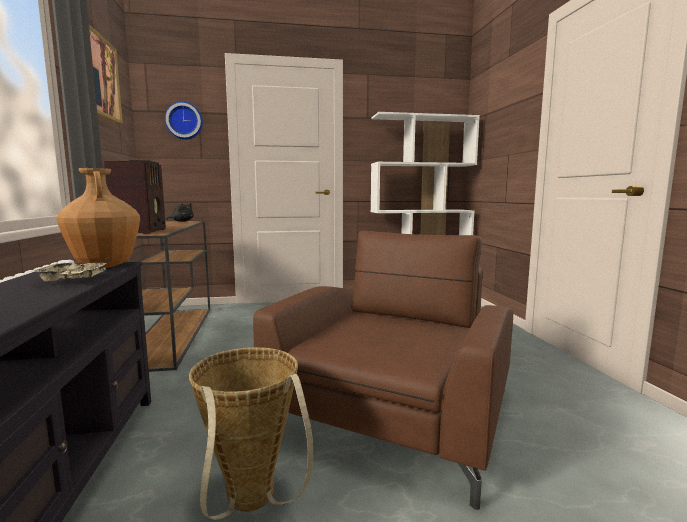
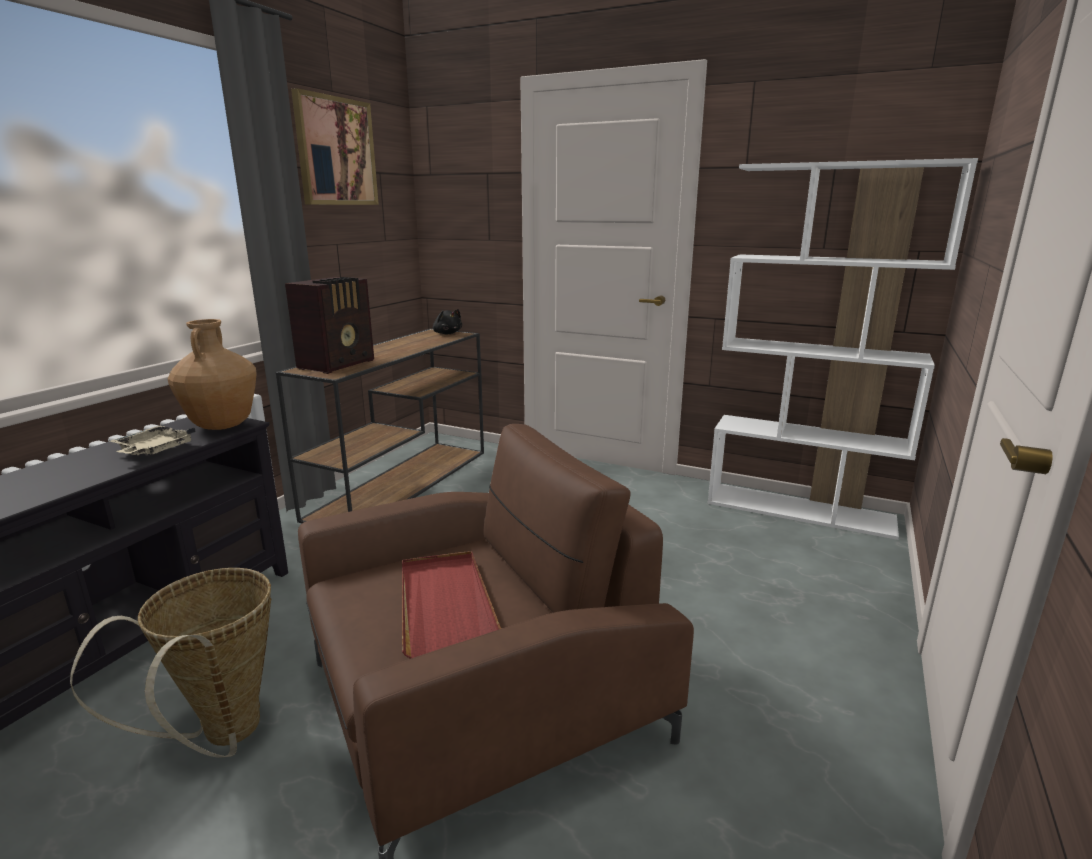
camera: 35 degrees right, 10 degrees up
(184, 121) = (469, 187): wall clock -> none
(392, 337) = (445, 606): none -> red tray

